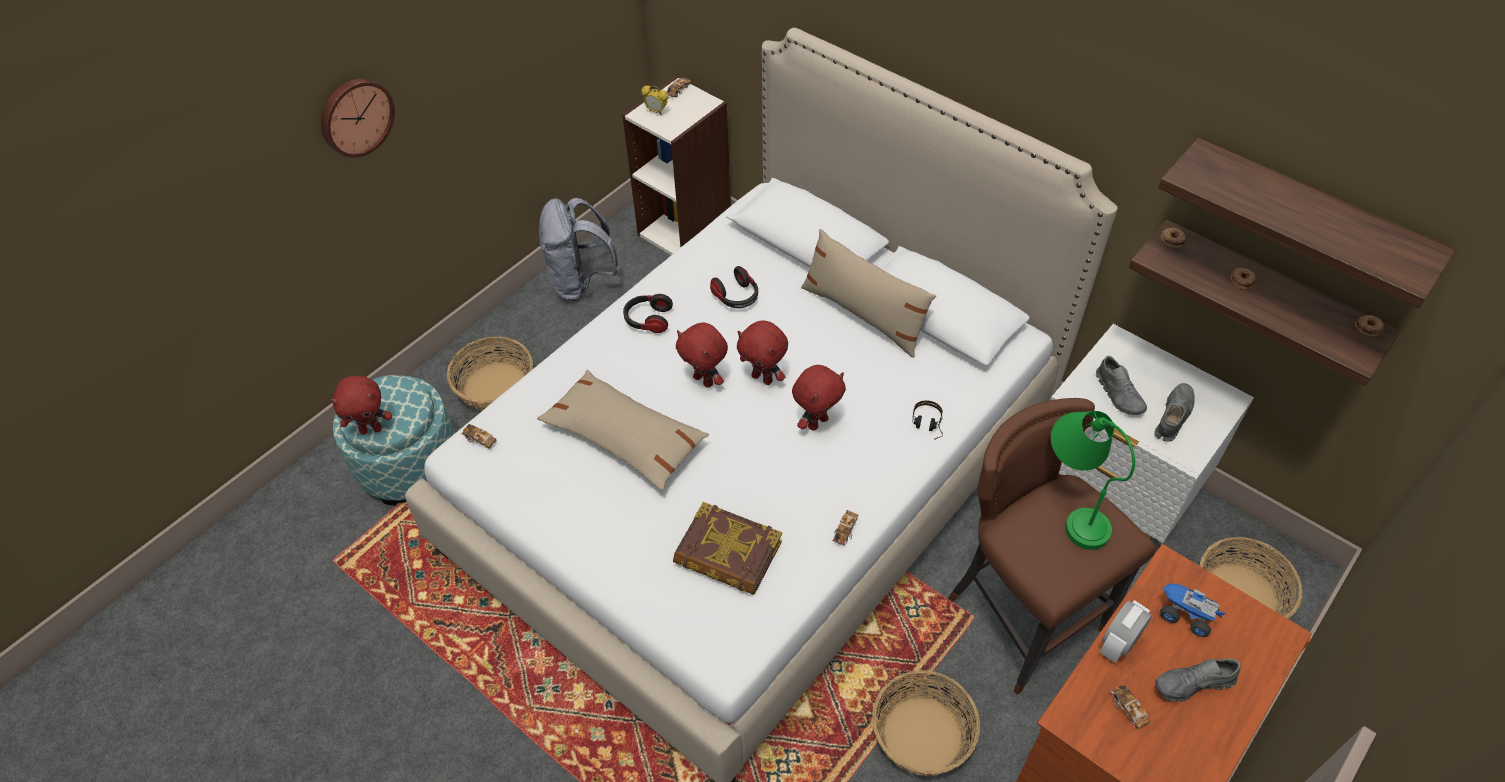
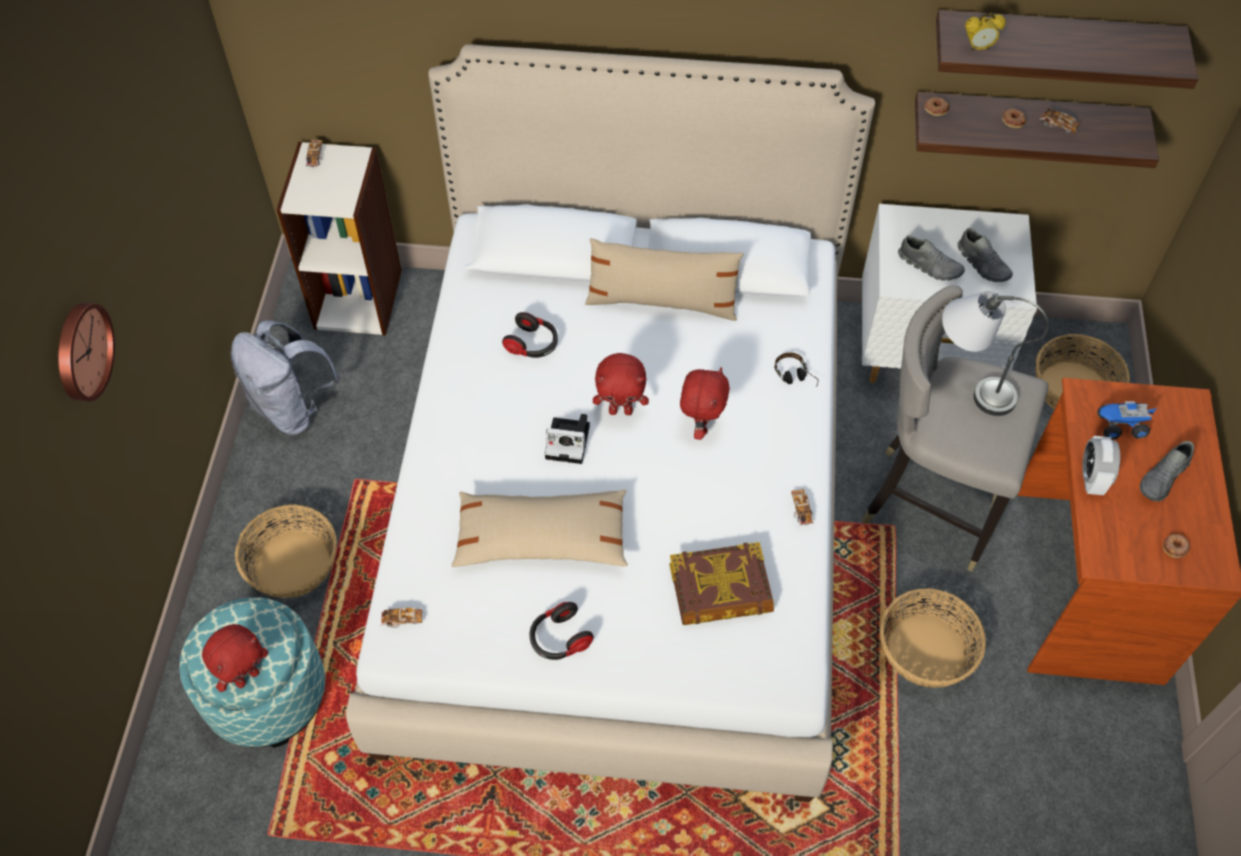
camera: 35 degrees left, 5 degrees up
(648, 320) = (466, 411): headphones -> headphones (559, 639)
(656, 111) = (311, 190): alarm clock -> alarm clock (978, 48)
(704, 380) = (570, 441): red plush toy -> camera
(1021, 617) = (930, 504): brown stool -> grey stool
(1073, 505) = (969, 383): green table lamp -> grey table lamp
(1127, 709) = (1134, 526): toy car -> toy car (1057, 125)
(1172, 417) = (983, 264): grey shoe -> grey shoe turned 150 degrees clockwise
(1368, 328) = (1128, 117): donut -> donut (1175, 547)

